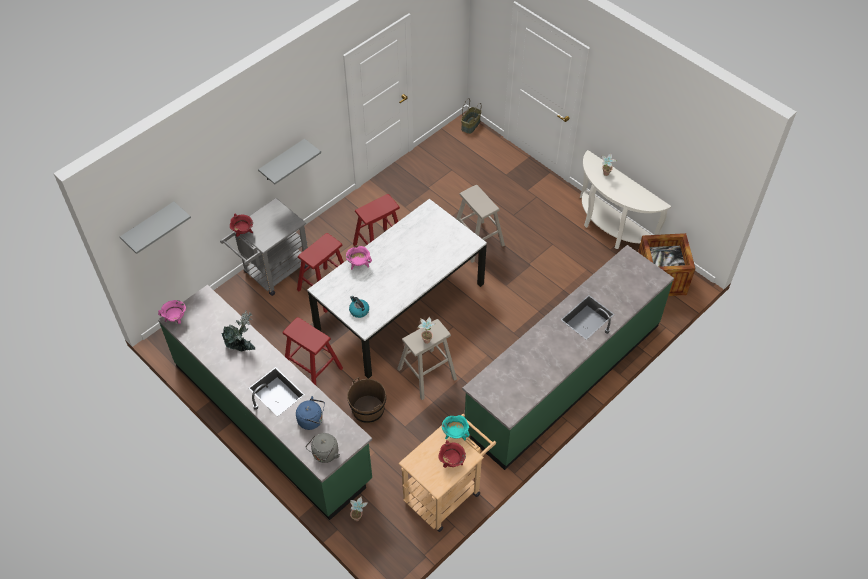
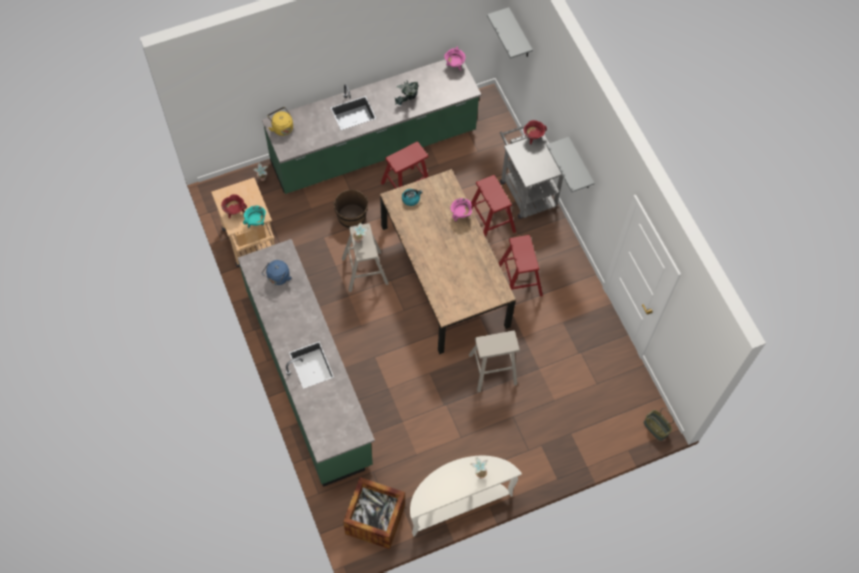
camera: 110 degrees right, 10 degrees up
(312, 420) = (315, 128): blue kettle -> blue kettle (278, 278)
(324, 454) = (281, 127): grey kettle -> yellow kettle
(400, 306) = (445, 276): white dining table -> brown dining table

